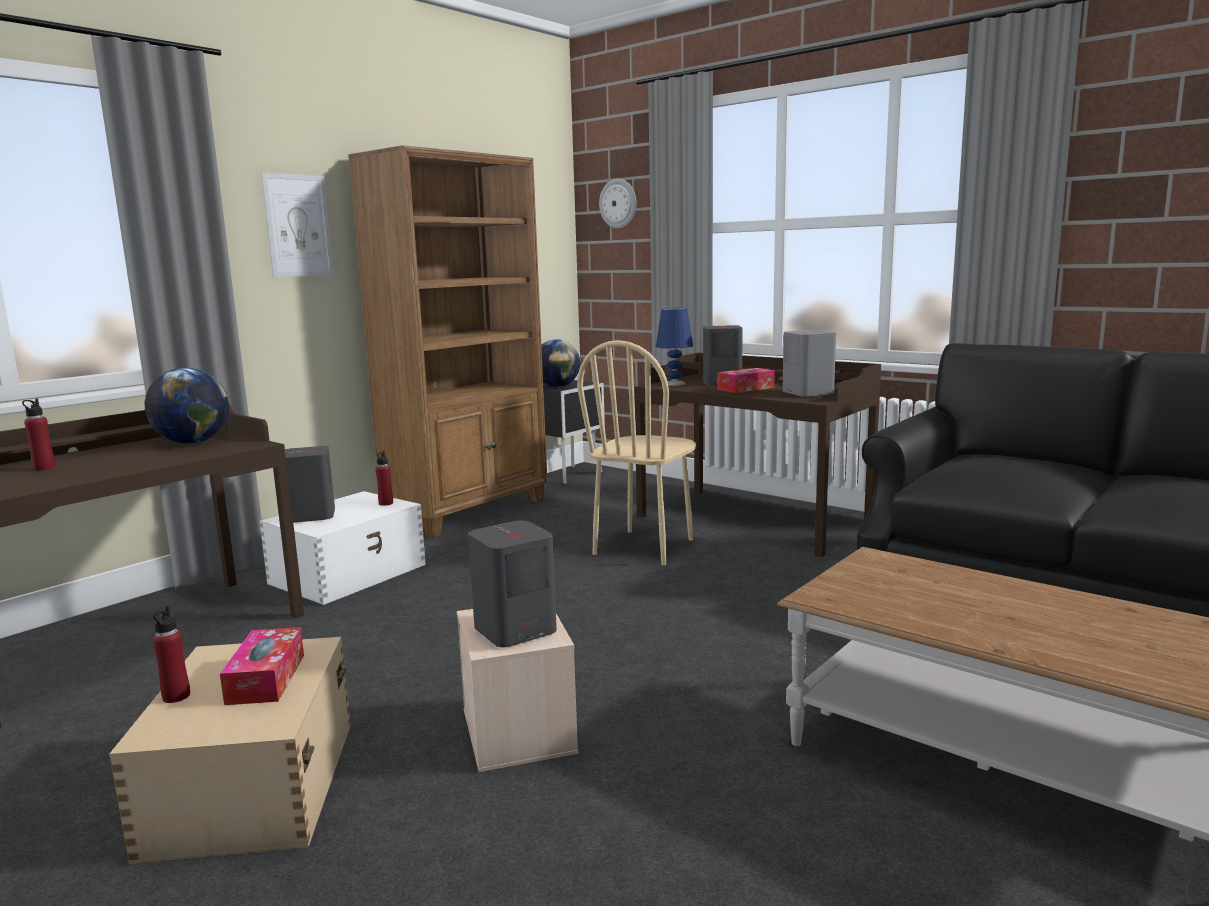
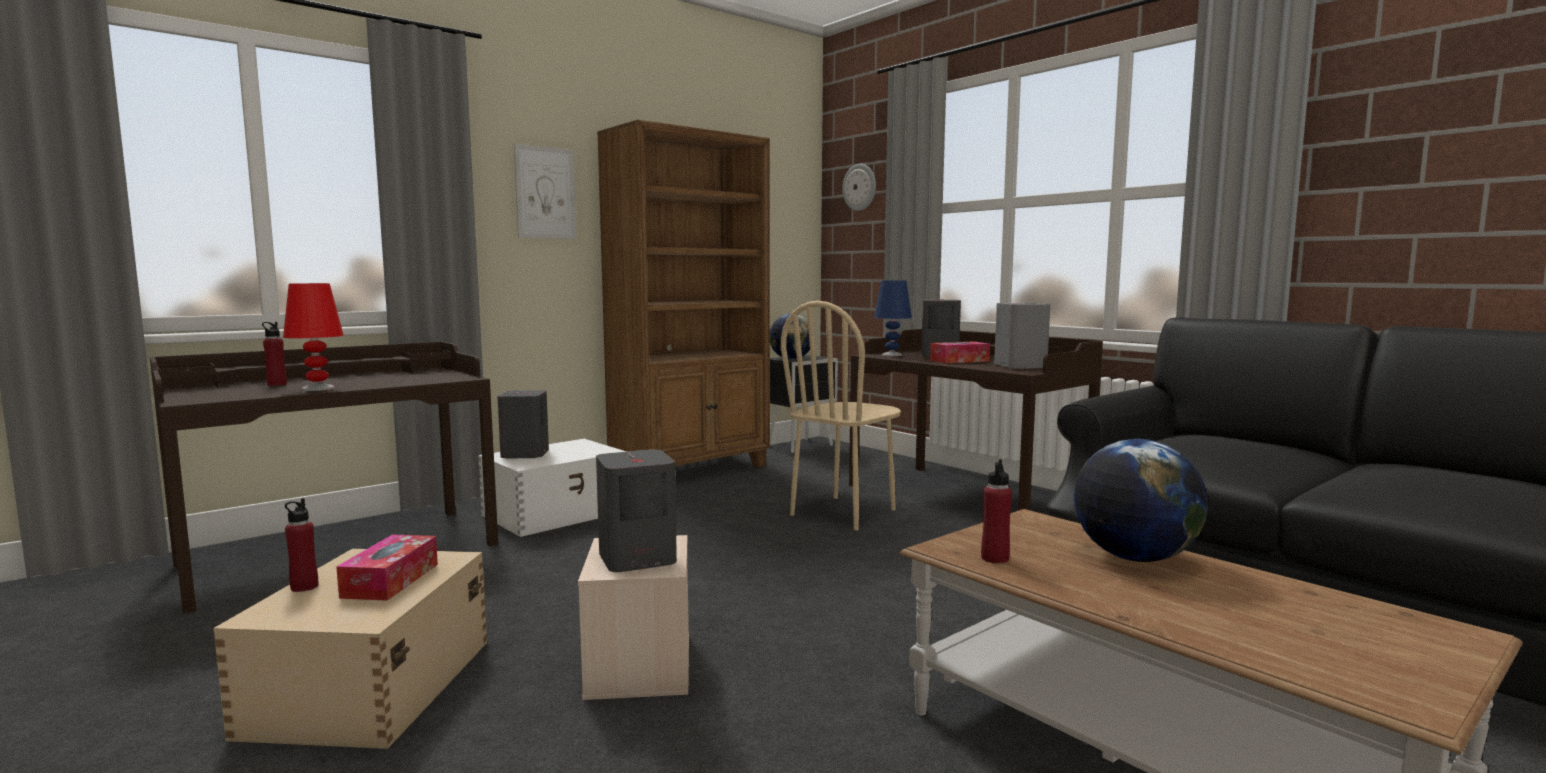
camera: 10 degrees right, 5 degrees down
(101, 471) = (317, 388): none -> red table lamp
(192, 442) = (415, 374): globe -> globe (1134, 558)
(386, 503) = (596, 449): red bottle -> red bottle (994, 558)

